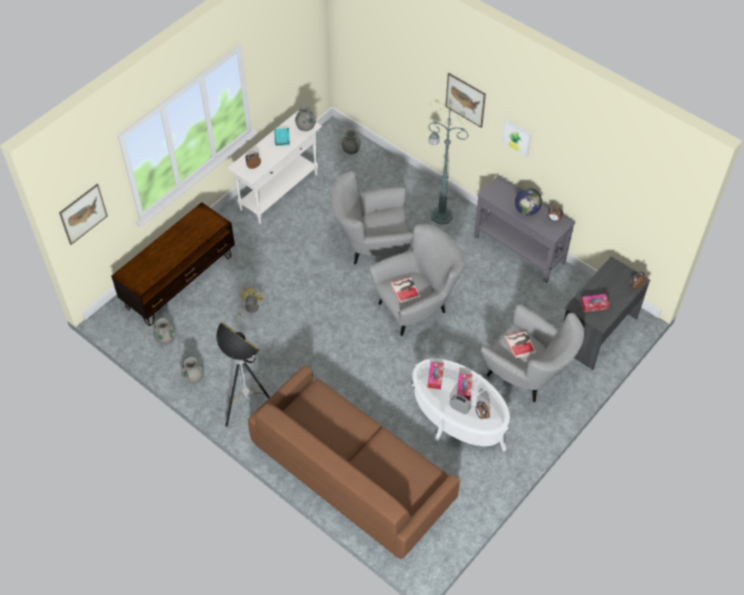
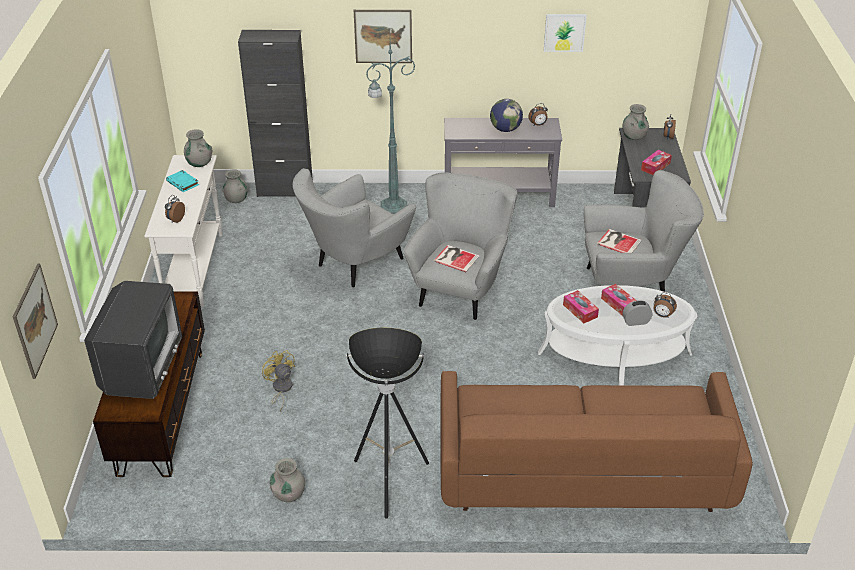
camera: 40 degrees left, 15 degrees down
(162, 254) = (142, 364): none -> television
(166, 339) = (207, 477): grey vase -> grey vase (634, 136)
(387, 160) = (285, 190): none -> black cabinet
(516, 137) = (462, 48): picture -> picture (564, 32)

